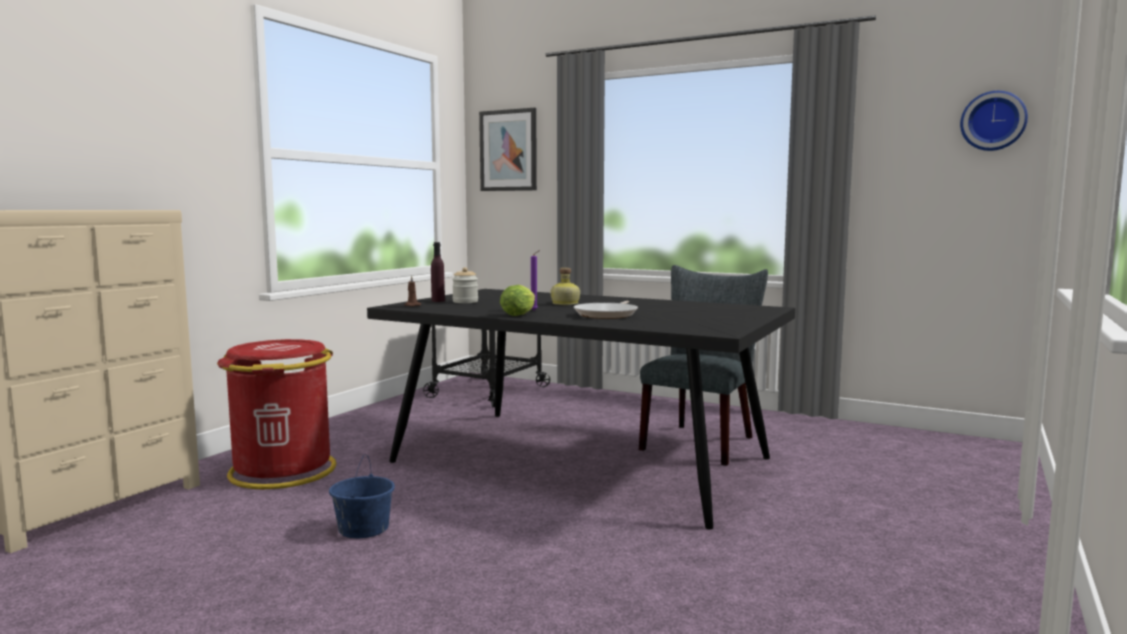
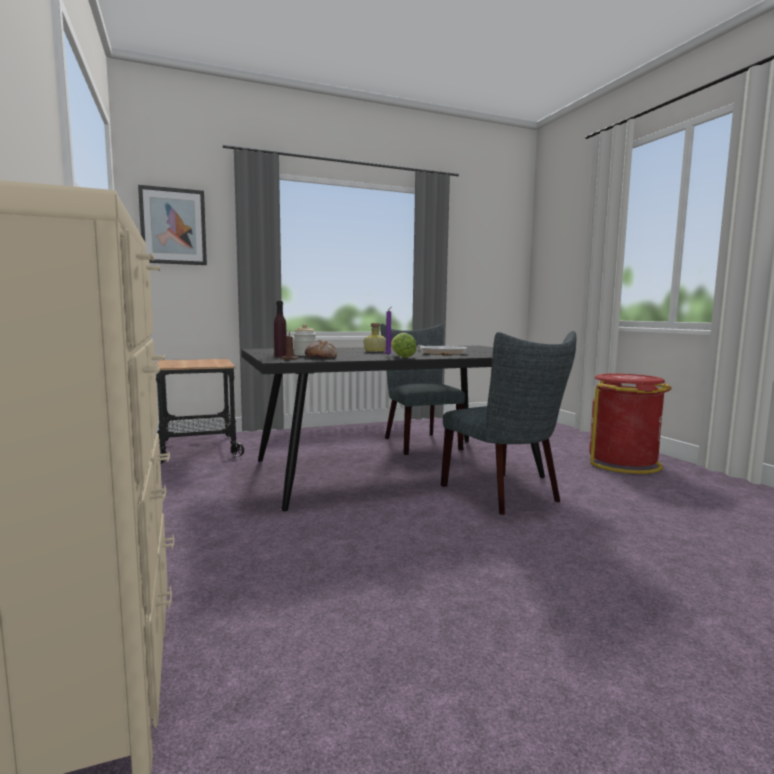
camera: 50 degrees left, 0 degrees up
(282, 471) = (213, 551): red trash can -> red trash can (623, 463)
(364, 528) = (412, 552): blue bucket -> none
(447, 307) = (321, 358): none -> bread
(594, 525) = (505, 495): none -> grey chair
(993, 121) = (504, 244): wall clock -> none

